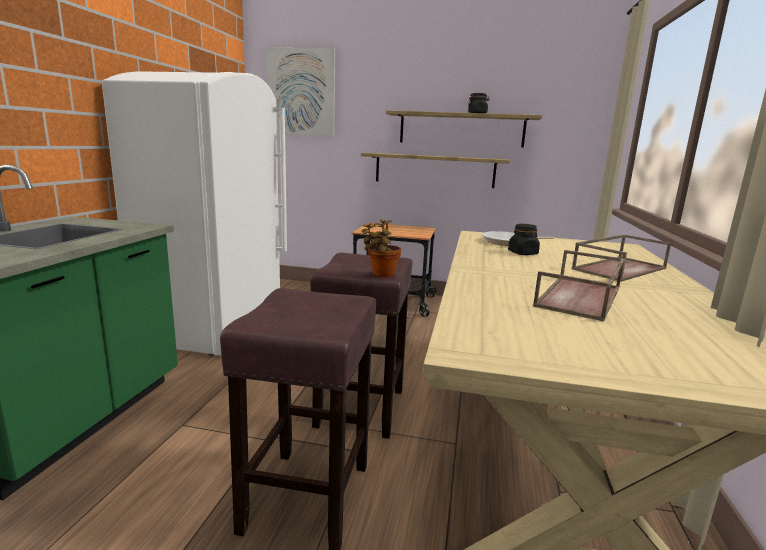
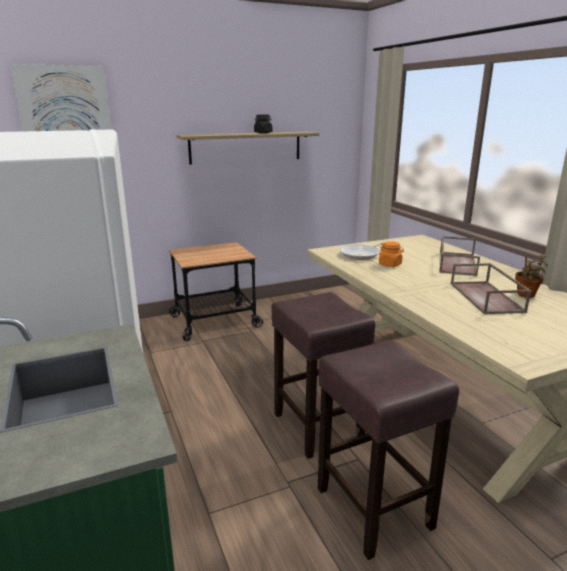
camera: 35 degrees left, 5 degrees up
(381, 274) = (354, 316): potted plant -> potted plant (526, 295)
(434, 170) = (226, 187): shelf -> none
(523, 253) = (390, 264): black jar -> orange jar

